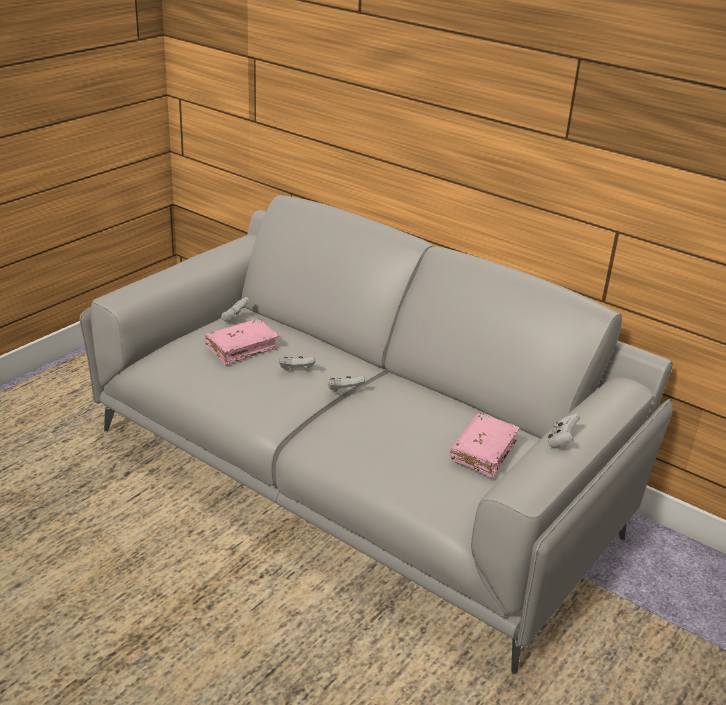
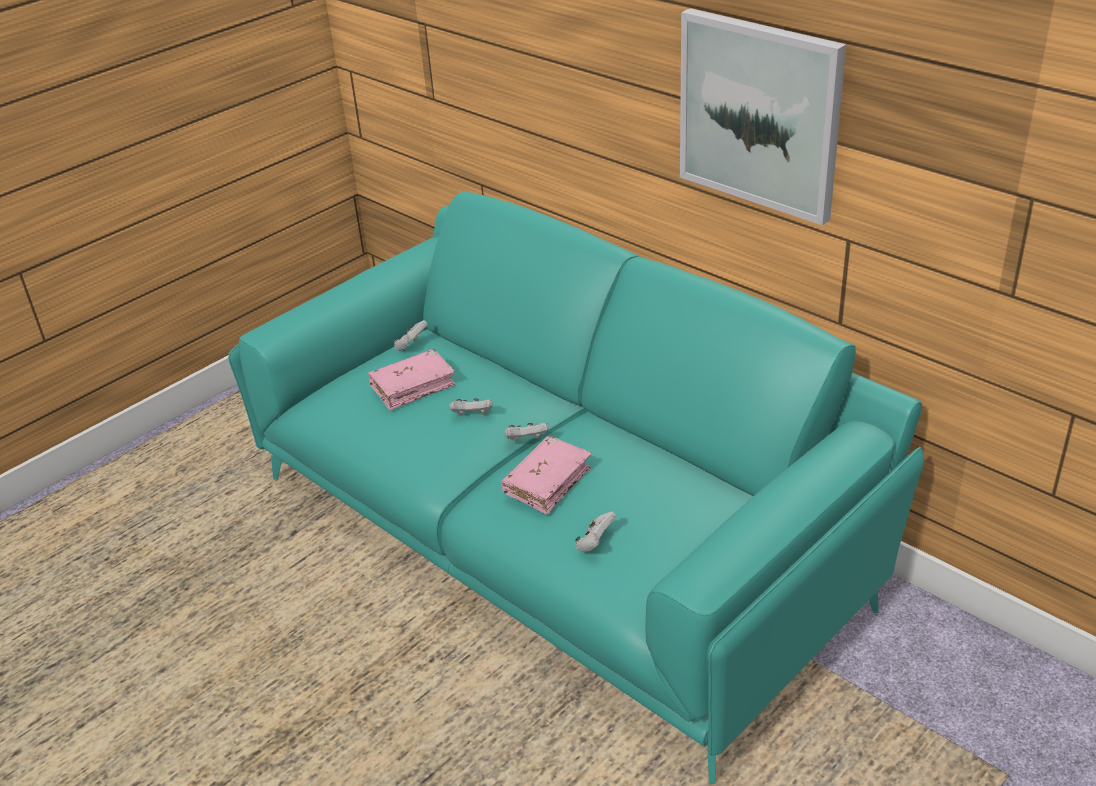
camera: 10 degrees right, 5 degrees up
(358, 477) = (560, 534): grey sofa -> turquoise sofa
(483, 452) = (678, 519): pink book -> pink book (547, 482)
(551, 128) = (760, 114): none -> picture
(561, 441) = (759, 514): white game controller -> white game controller (595, 543)

